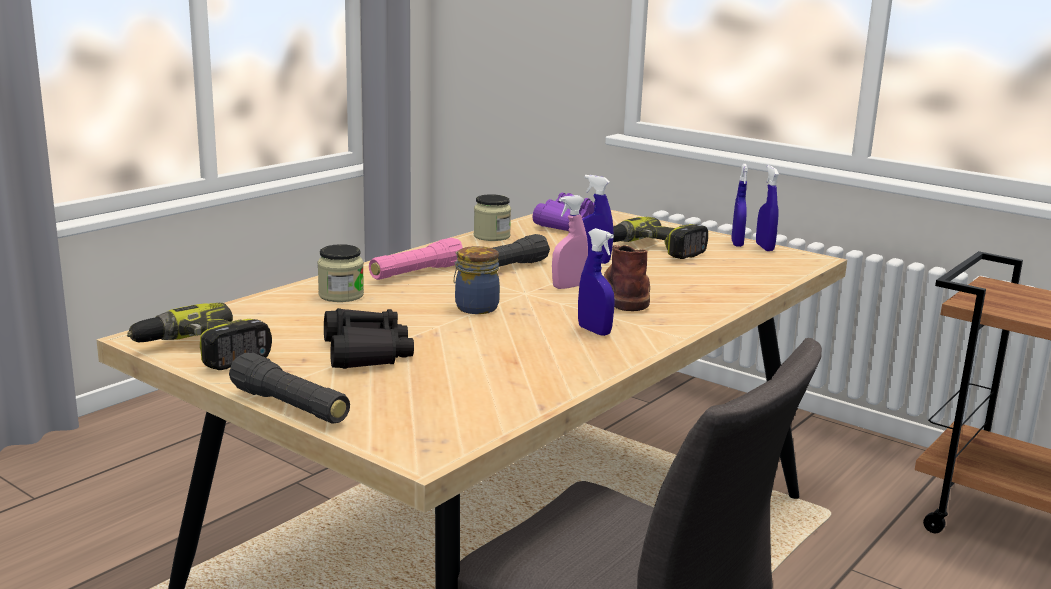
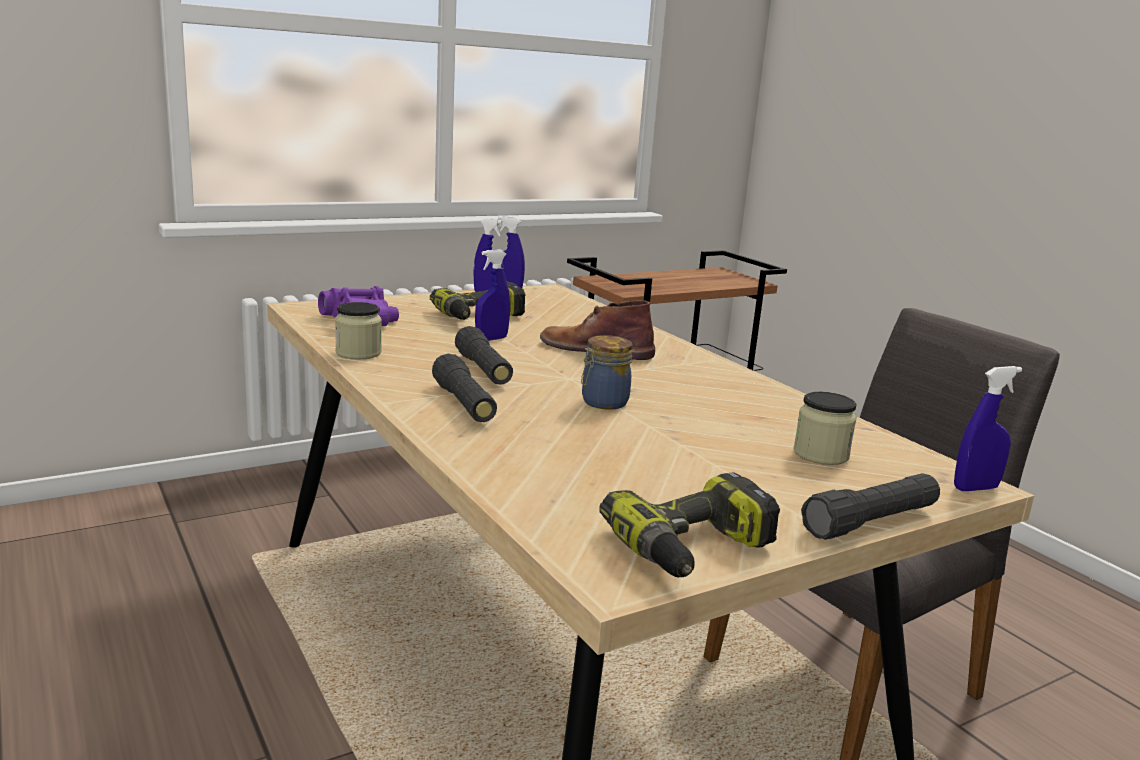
camera: 70 degrees left, 0 degrees up
(341, 295) = (517, 449): jar -> jar (821, 454)
(366, 353) = (721, 467): black binoculars -> none
(416, 273) = (464, 404): pink flashlight -> black flashlight
(568, 286) = (563, 361): pink spray bottle -> none
(594, 331) = (692, 378): blue spray bottle -> blue spray bottle (975, 488)

